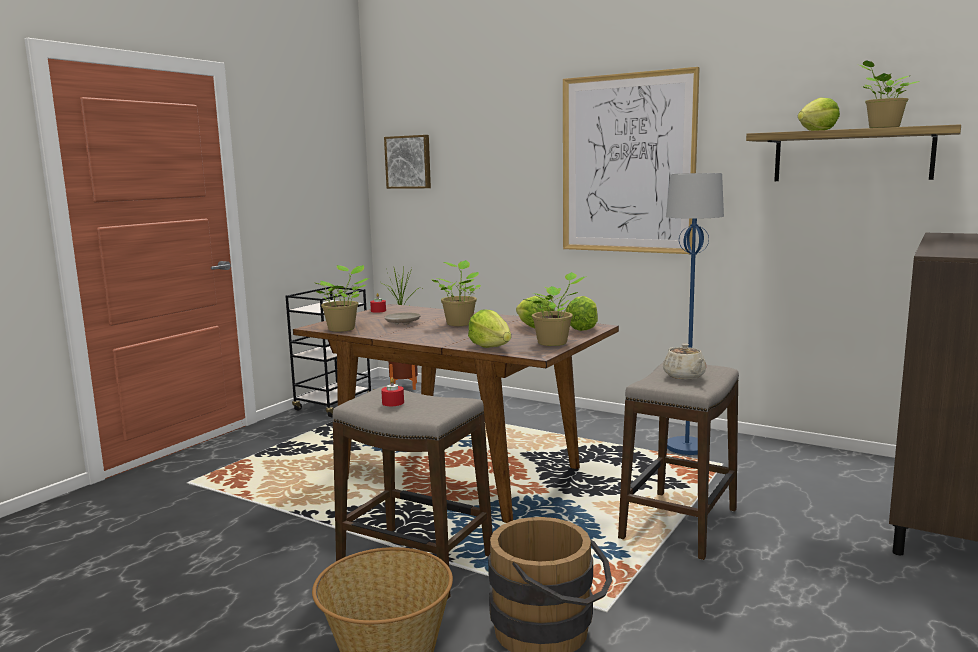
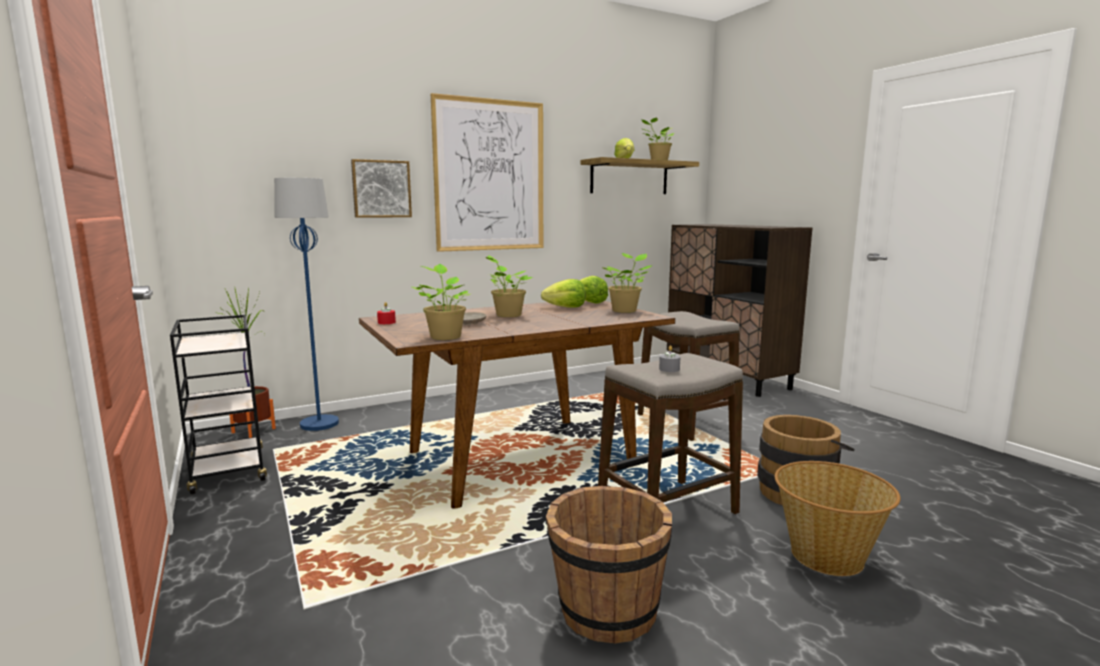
camera: 60 degrees left, 0 degrees up
(226, 572) = (606, 611): none -> brown bucket
(393, 403) = (669, 369): red candle -> grey candle
(409, 162) = (229, 160): picture -> picture (381, 189)
(491, 347) = (611, 319): lettuce -> none
(684, 376) = (689, 318): beige teapot -> none
(687, 447) = (576, 390): blue floor lamp -> blue floor lamp (319, 424)

